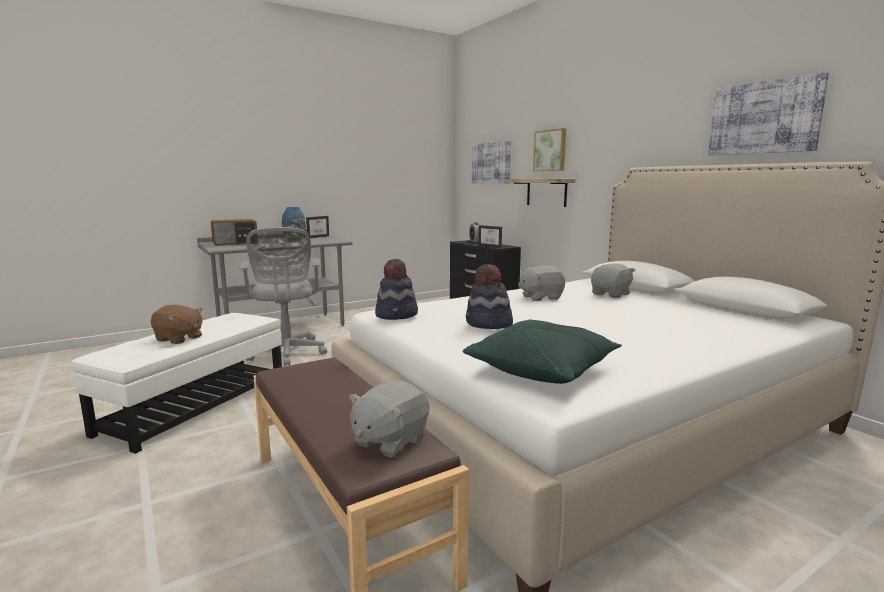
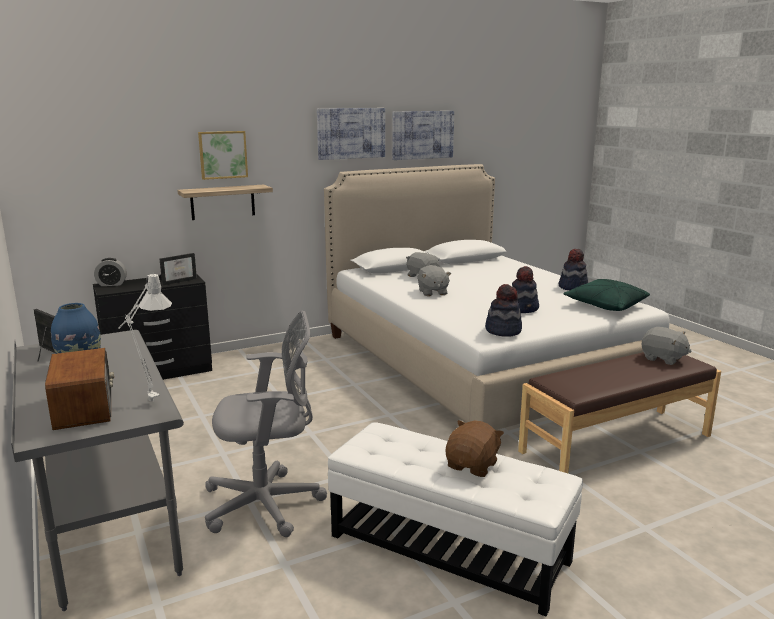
camera: 85 degrees left, 5 degrees up
(236, 246) = (148, 400): none -> grey table lamp
(491, 163) = (105, 171): picture -> picture (351, 133)
(650, 356) = (572, 287): none -> hat

